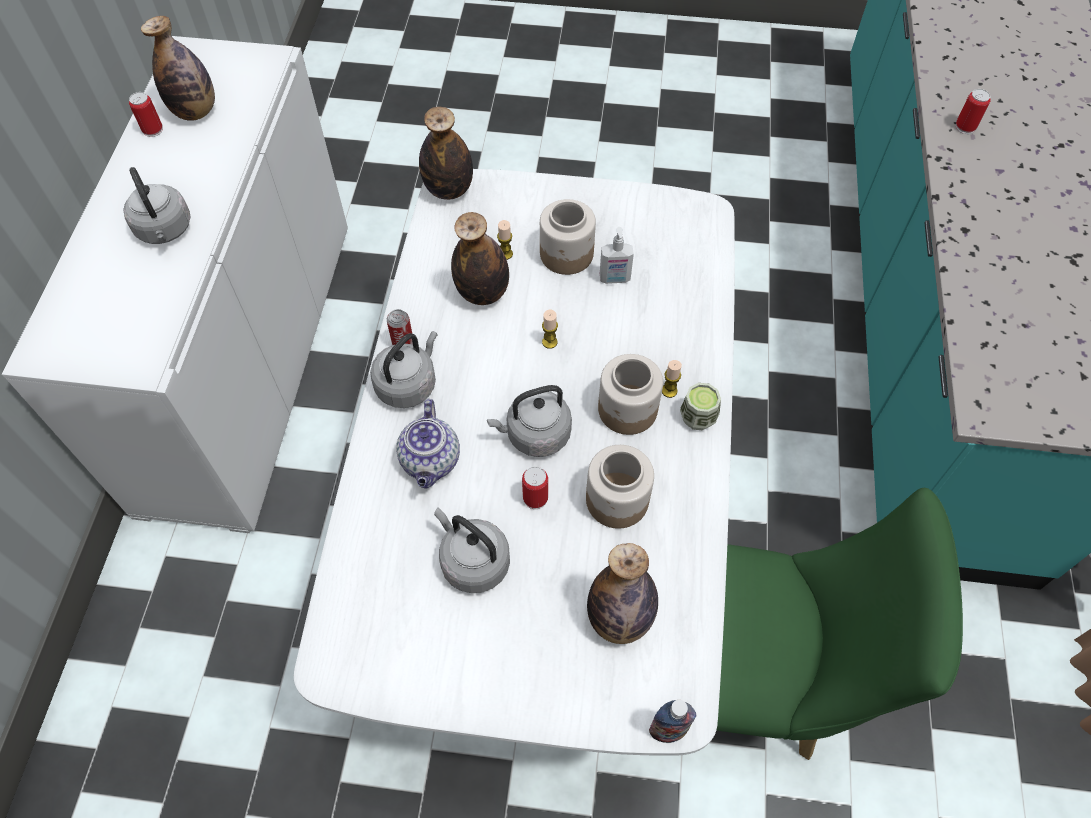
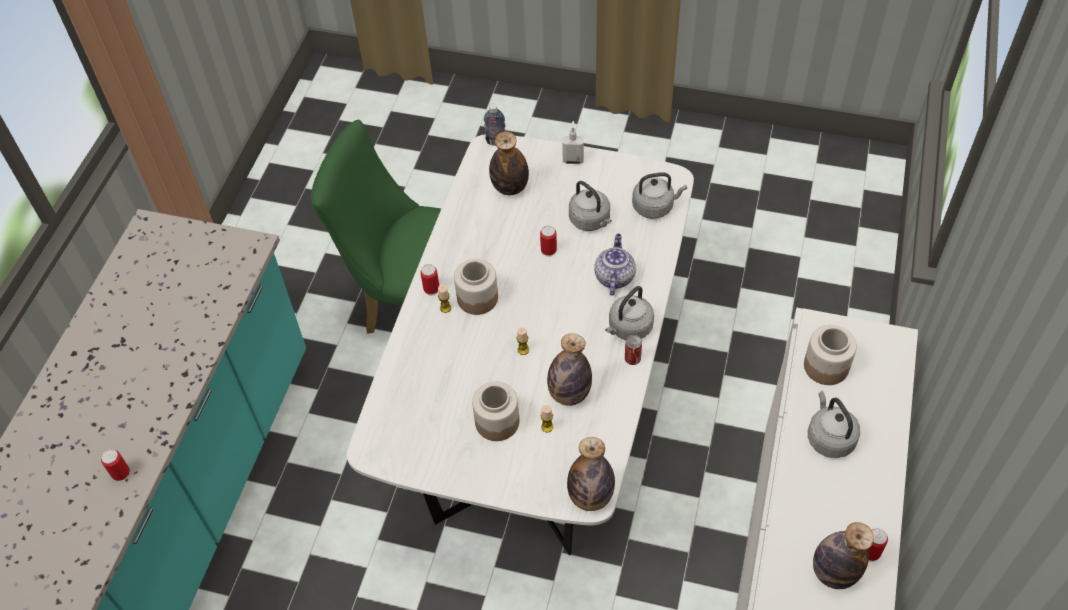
camera: 170 degrees left, 5 degrees down
(535, 435) = (543, 287): grey kettle -> grey kettle (655, 207)
(614, 279) = (463, 396): soap dispenser -> soap dispenser (573, 160)
(618, 500) = (497, 245): jar -> jar (825, 366)
(698, 417) = (431, 289): cup -> can

